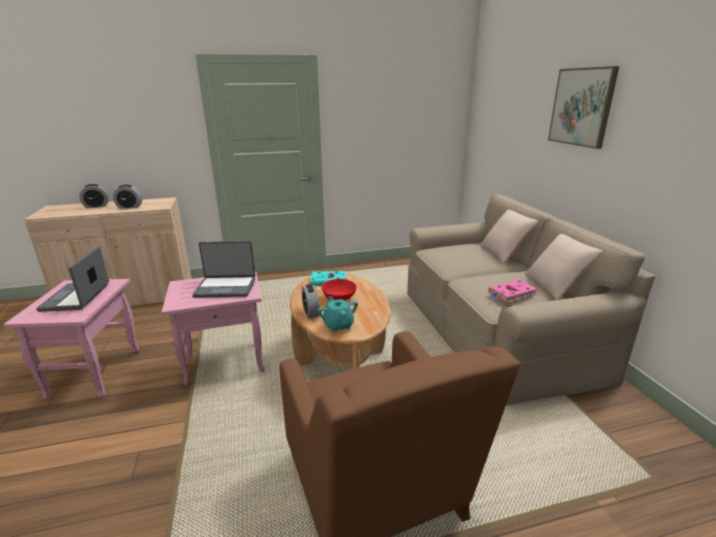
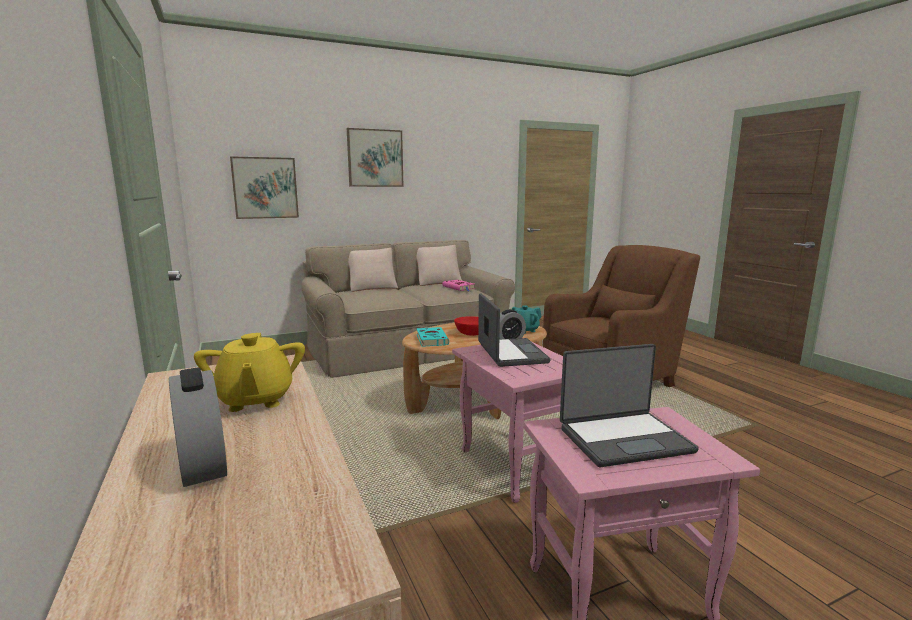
camera: 100 degrees left, 10 degrees down
(130, 207) = (255, 400): alarm clock -> yellow teapot
(501, 132) = (265, 188): none -> picture

